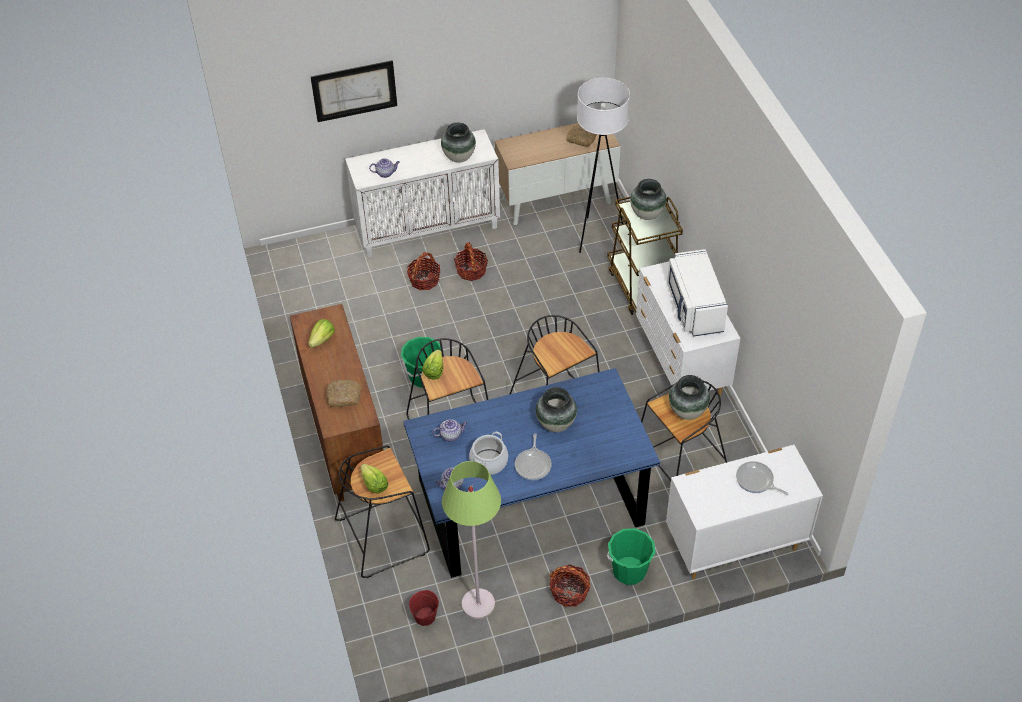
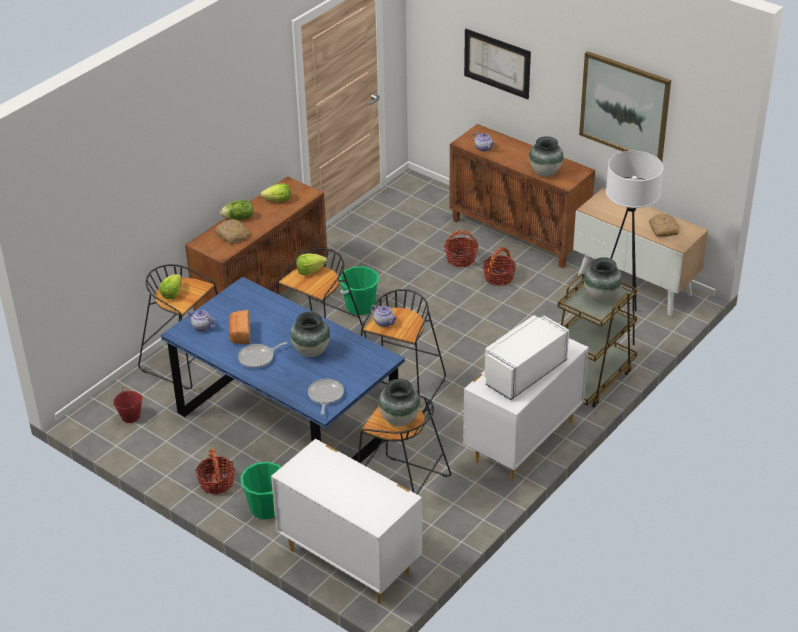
camera: 55 degrees right, 10 degrees down
(321, 380) = (238, 218): none -> lettuce
(428, 228) = (519, 234): white cabinet -> brown cabinet
(451, 435) = (249, 305): teapot -> teapot (384, 322)
(478, 604) = (164, 438): green floor lamp -> none
(488, 462) = (240, 334): cooking pot -> bread
(503, 58) = (624, 107): none -> picture
(756, 481) = (357, 489): frying pan -> frying pan (325, 396)

